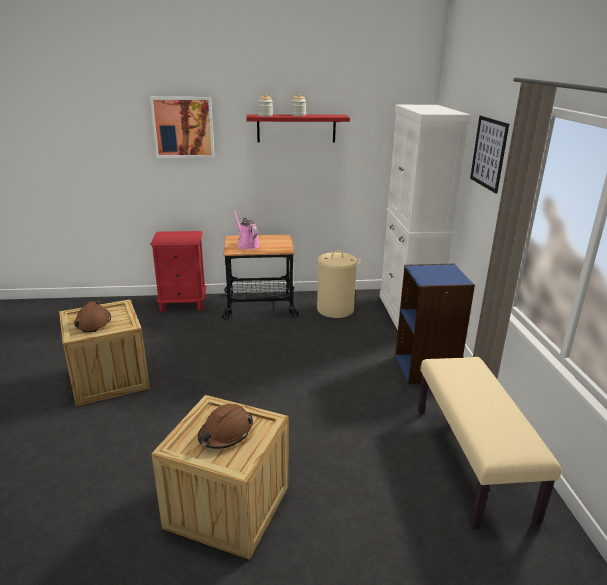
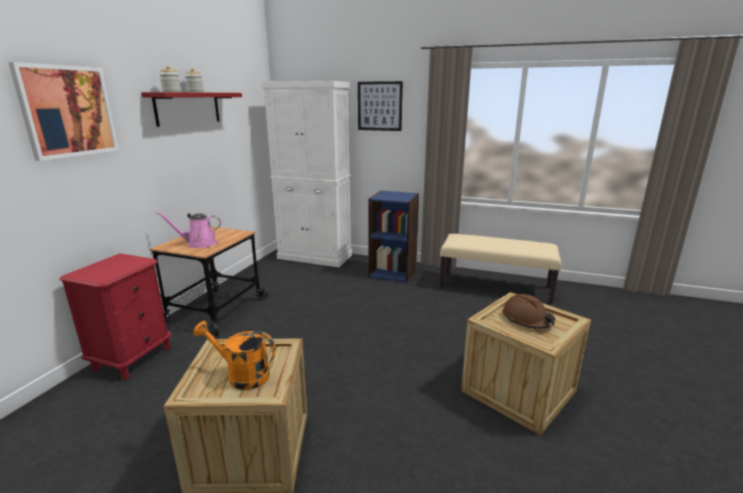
camera: 65 degrees left, 5 degrees down
(93, 322) = (241, 375): brown hard hat -> orange watering can
(335, 309) = (274, 279): beige laundry basket -> none

